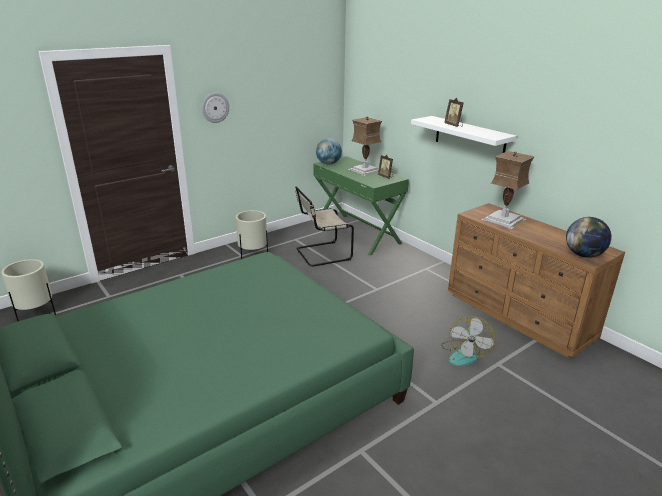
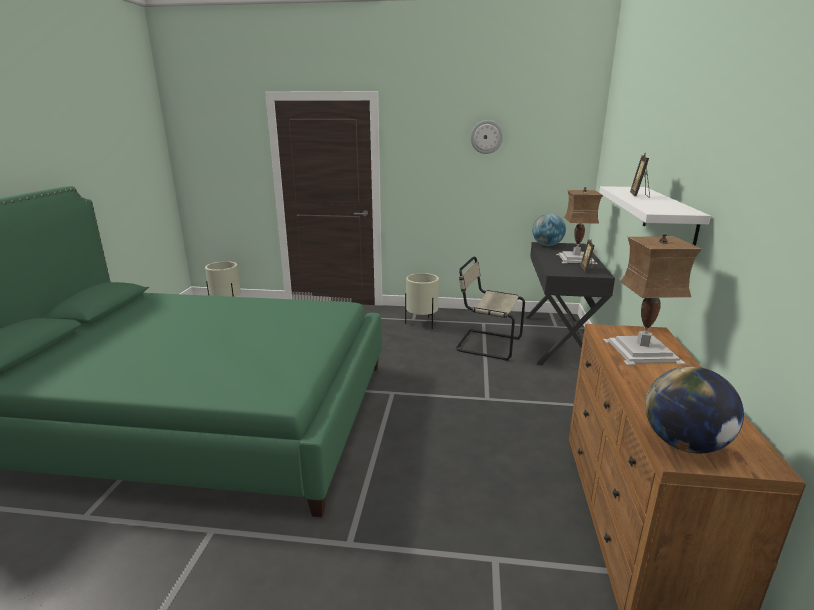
camera: 45 degrees right, 5 degrees down
(215, 107) = (418, 159): wall clock -> wall clock (486, 137)
(357, 234) = (559, 340): green desk -> black desk
(464, 354) = (471, 518): fan -> none

